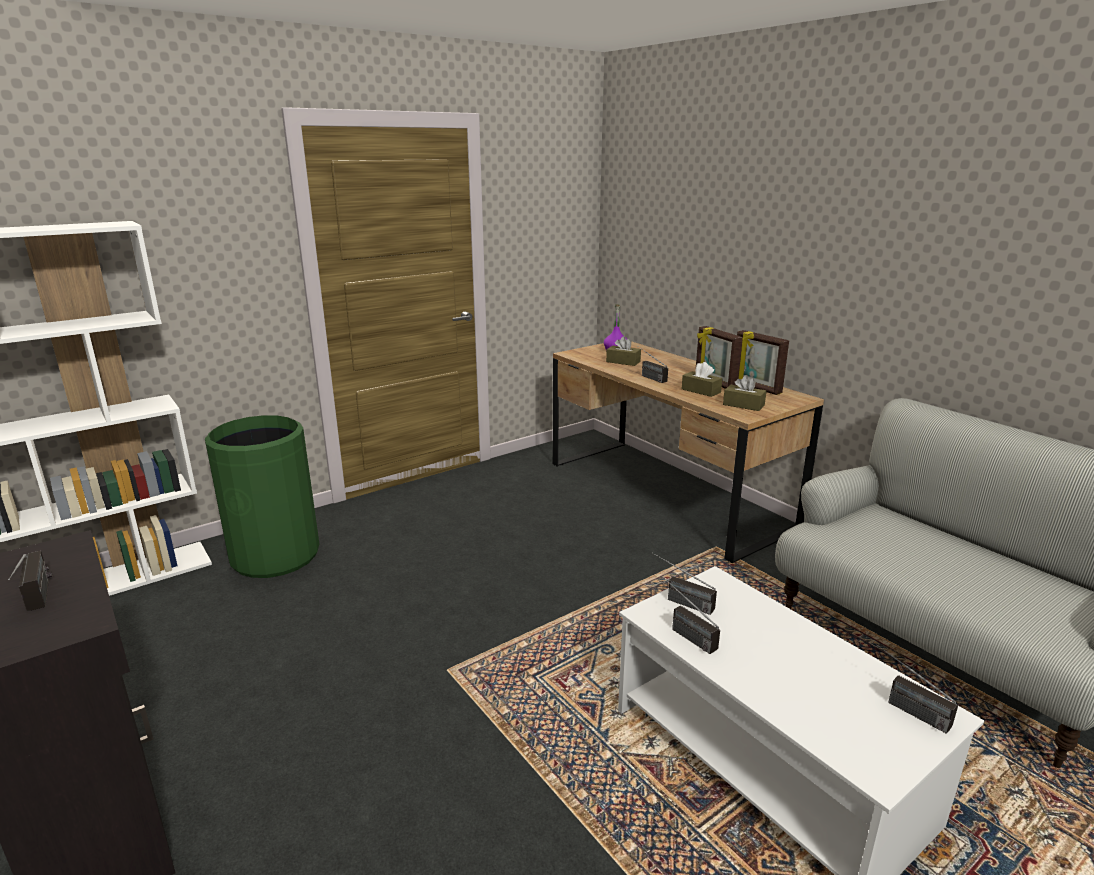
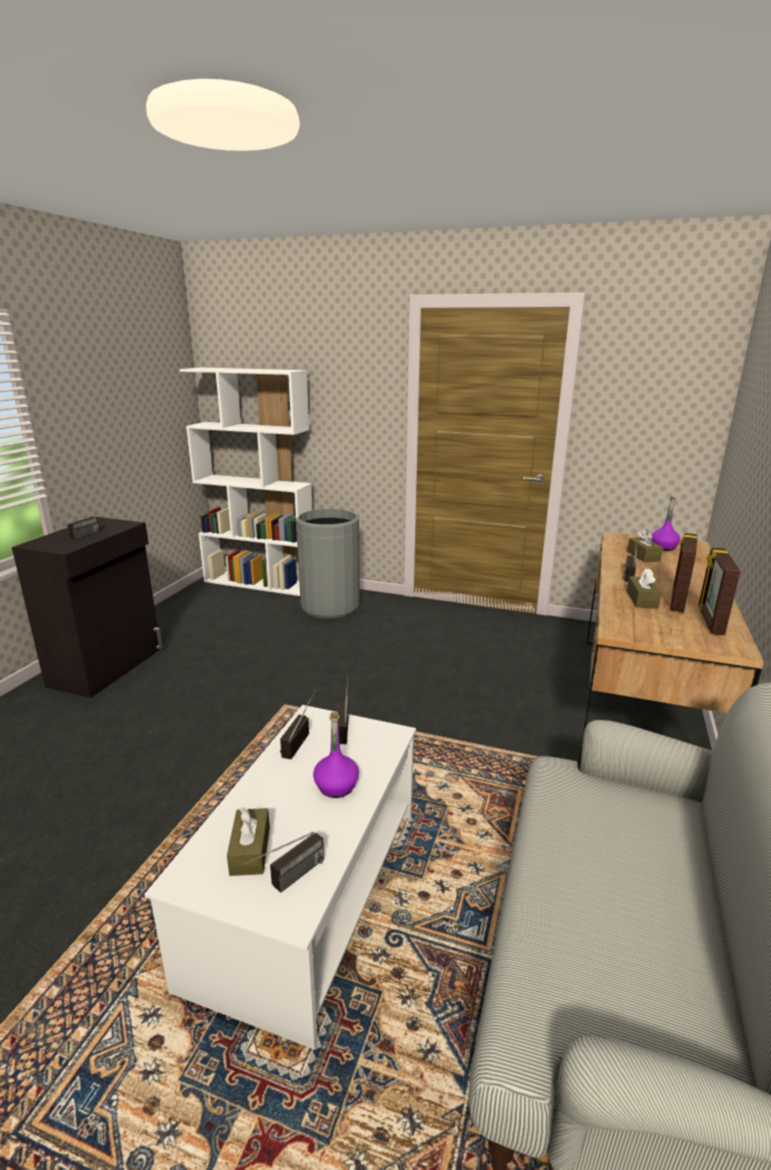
camera: 55 degrees right, 0 degrees up
(275, 555) = (330, 606): green trash can -> grey trash can
(743, 405) = (645, 625): brown tissue box -> brown tissue box (250, 850)
(779, 636) = (336, 786): none -> purple bottle
(903, 706) = (287, 882): radio -> radio turned 150 degrees counterclockwise

